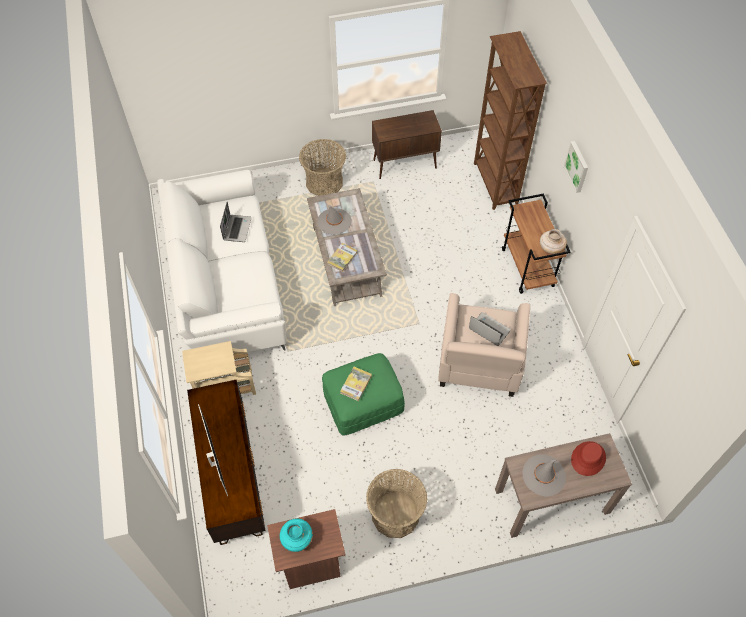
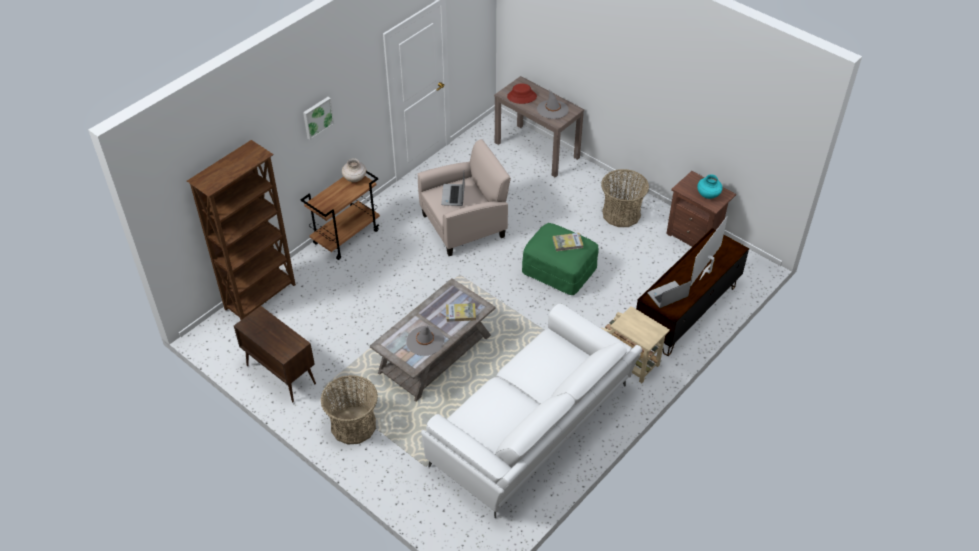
camera: 125 degrees left, 10 degrees down
(237, 228) = (495, 403): laptop -> laptop (667, 296)

